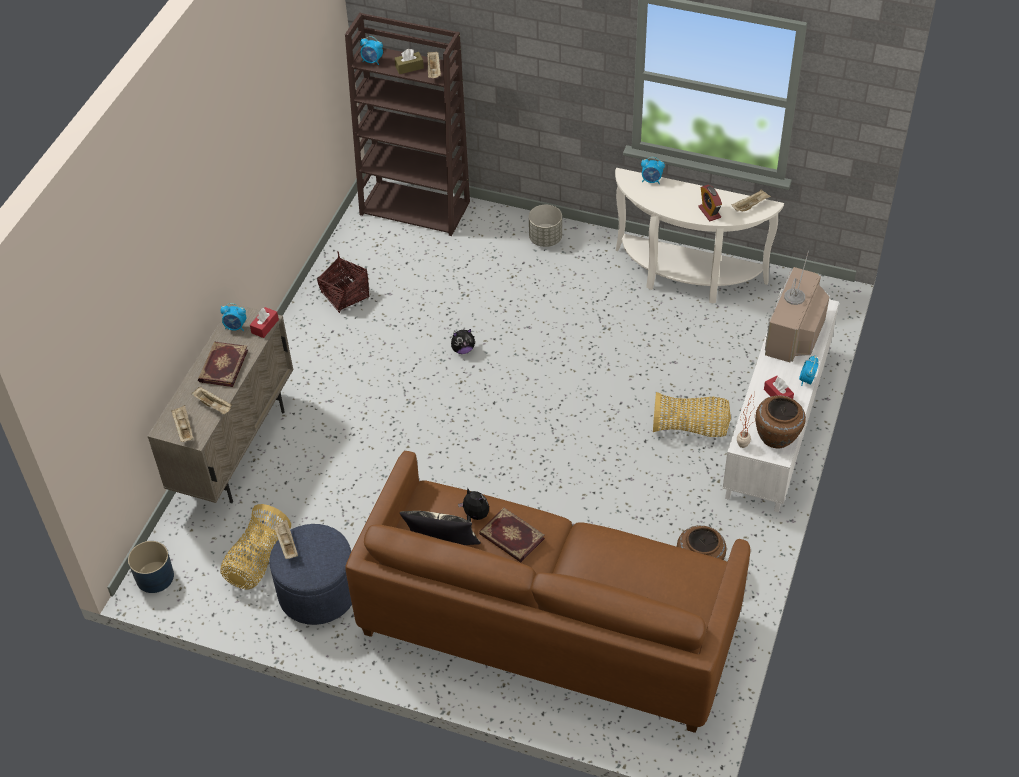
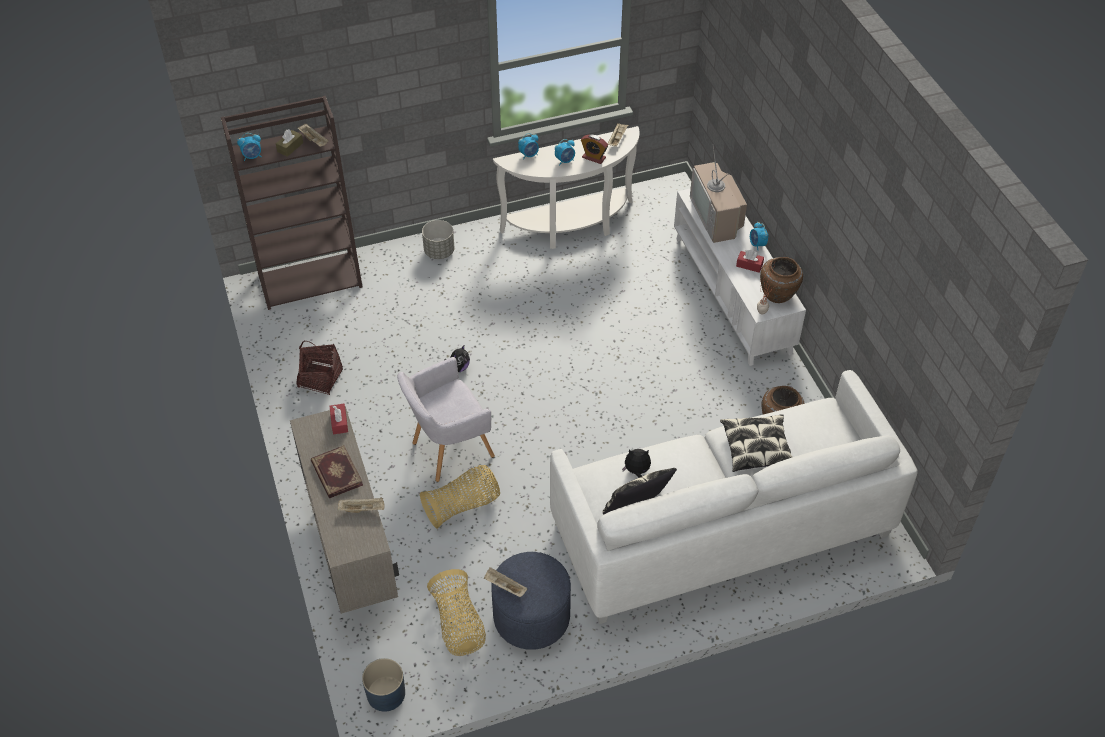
camera: 40 degrees left, 0 degrees up
(183, 428) = (356, 542): beige tray -> none
(235, 327) = (314, 437): alarm clock -> alarm clock (565, 161)
(386, 415) = (449, 450): none -> grey armchair
(511, 537) = (678, 470): book -> none
(548, 624) = (721, 527): brown sofa -> white sofa
(600, 562) = (757, 449): none -> pillow
(690, 428) = (679, 330): basket -> basket (463, 506)

